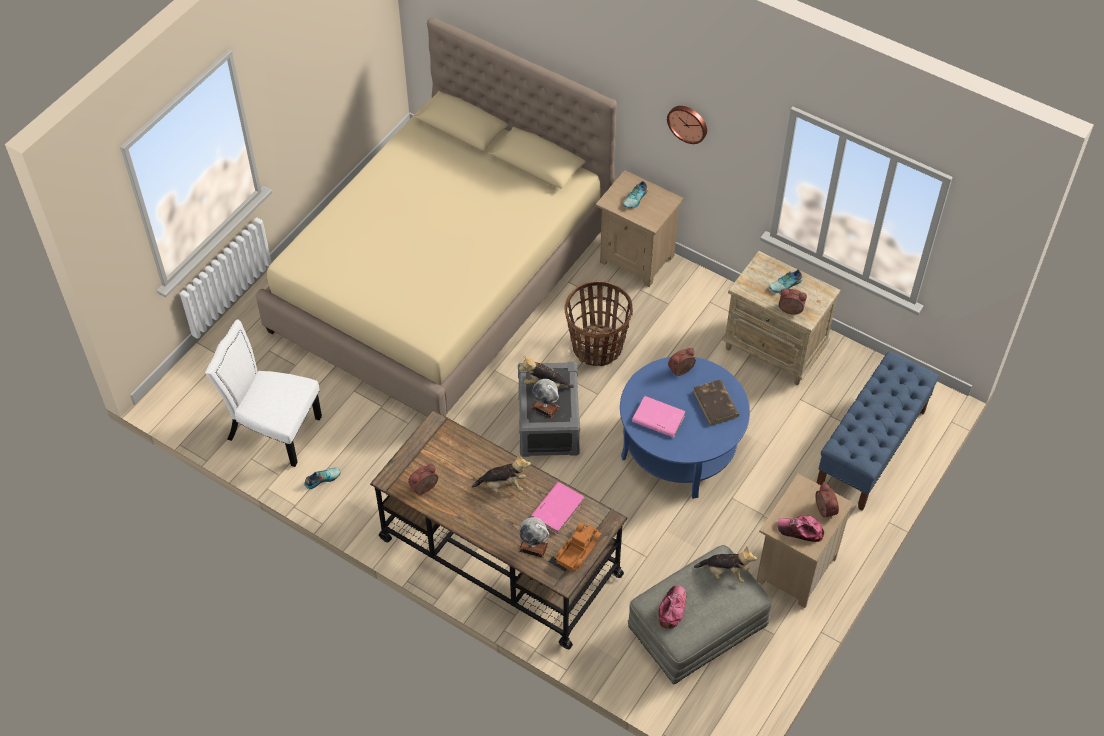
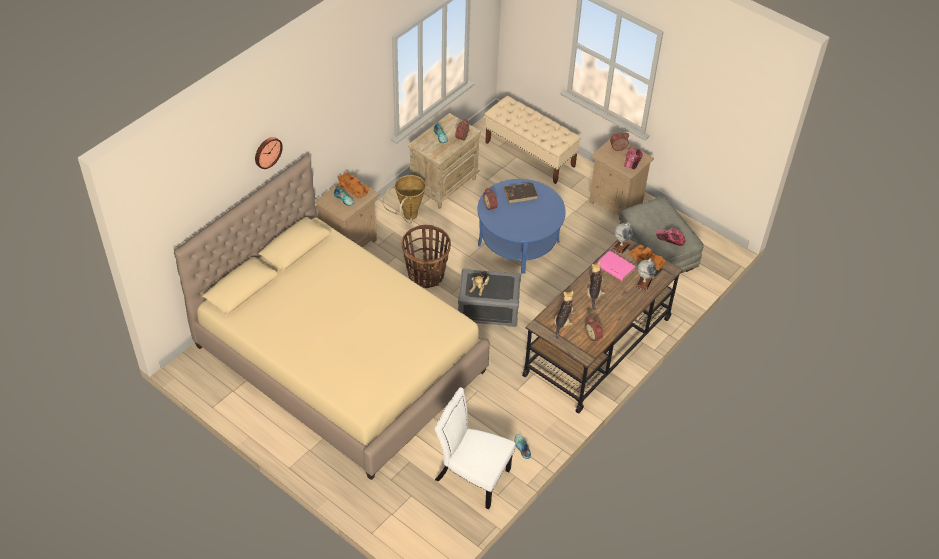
camera: 85 degrees left, 5 degrees down
(275, 431) = (473, 477): white chair -> white chair turned 90 degrees clockwise
(545, 407) = (501, 288): globe -> globe (621, 246)
(658, 205) = (353, 188): none -> toy truck
(658, 419) = (529, 223): pink book -> none
(688, 123) = (342, 119): wall clock -> wall clock (267, 152)
(699, 315) = (408, 217): none -> basket
(725, 572) = (644, 211): plush toy -> plush toy (563, 322)
(871, 449) = (530, 154): blue bench -> beige bench

